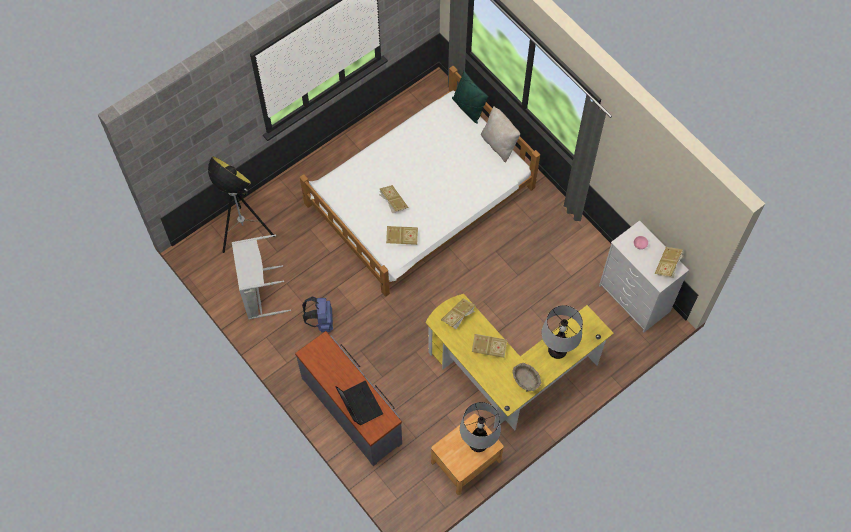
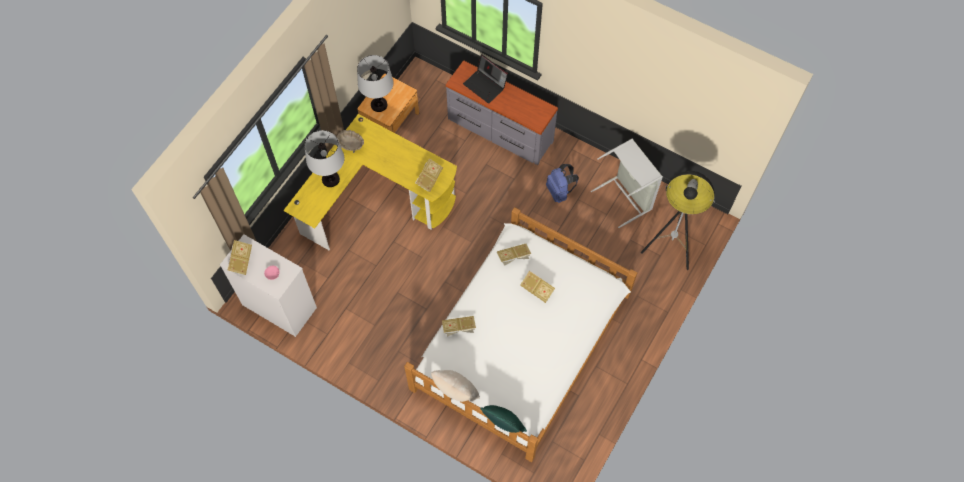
camera: 160 degrees right, 0 degrees up
(489, 348) = (392, 161): book -> book (459, 328)

